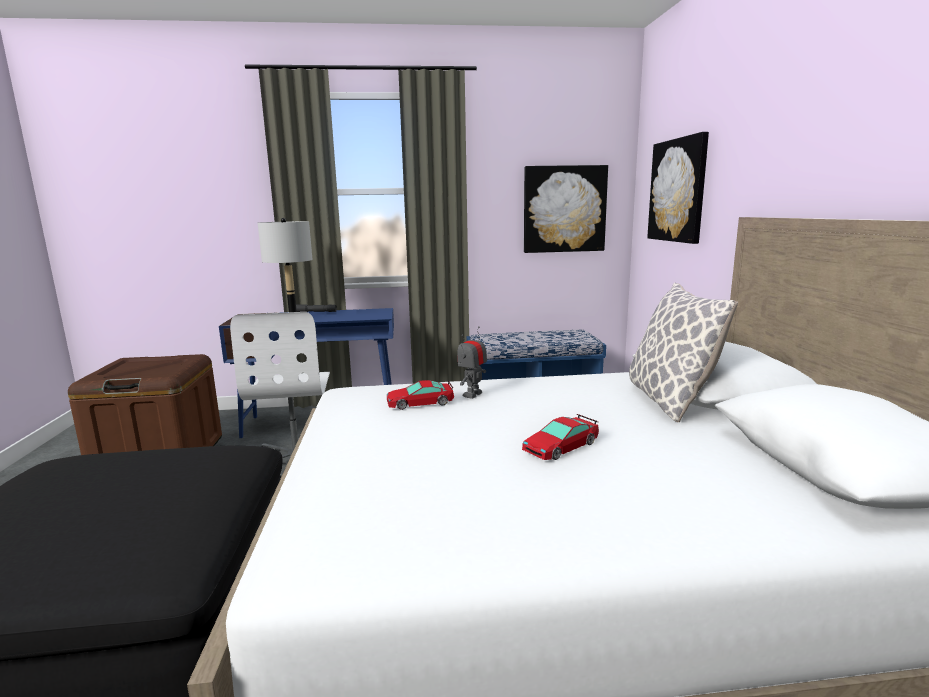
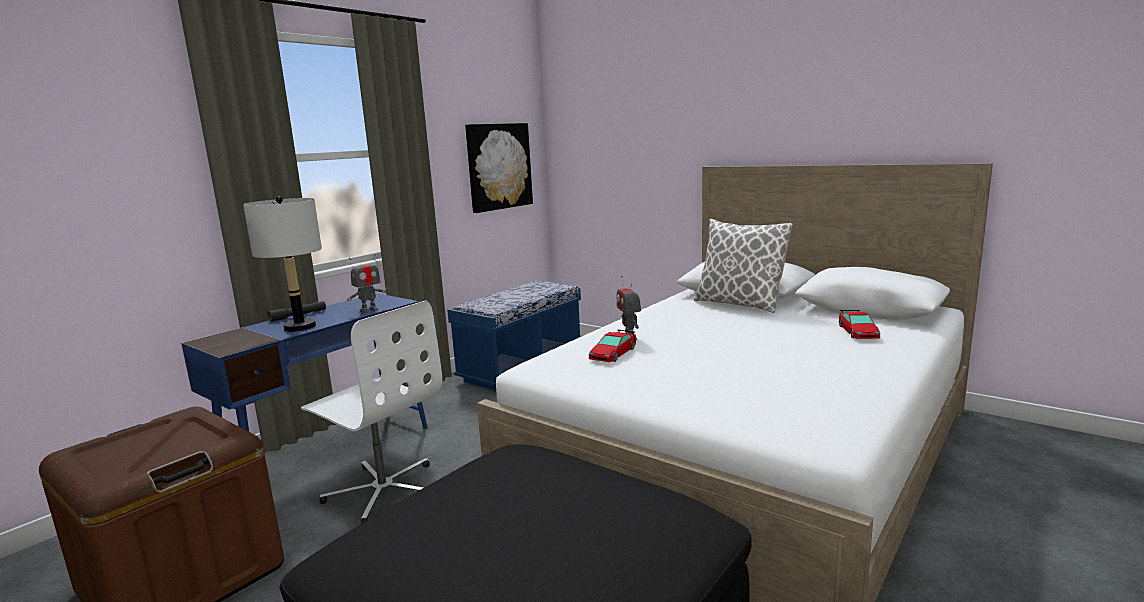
camera: 45 degrees left, 0 degrees up
(349, 318) = (369, 310): none -> toy robot
(560, 446) = (762, 343): toy car -> toy car (857, 332)
(678, 190) = (613, 146): picture -> none

